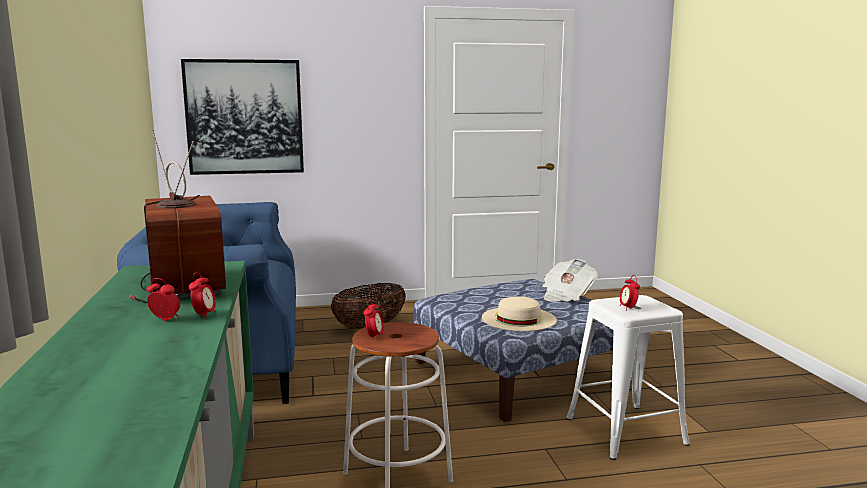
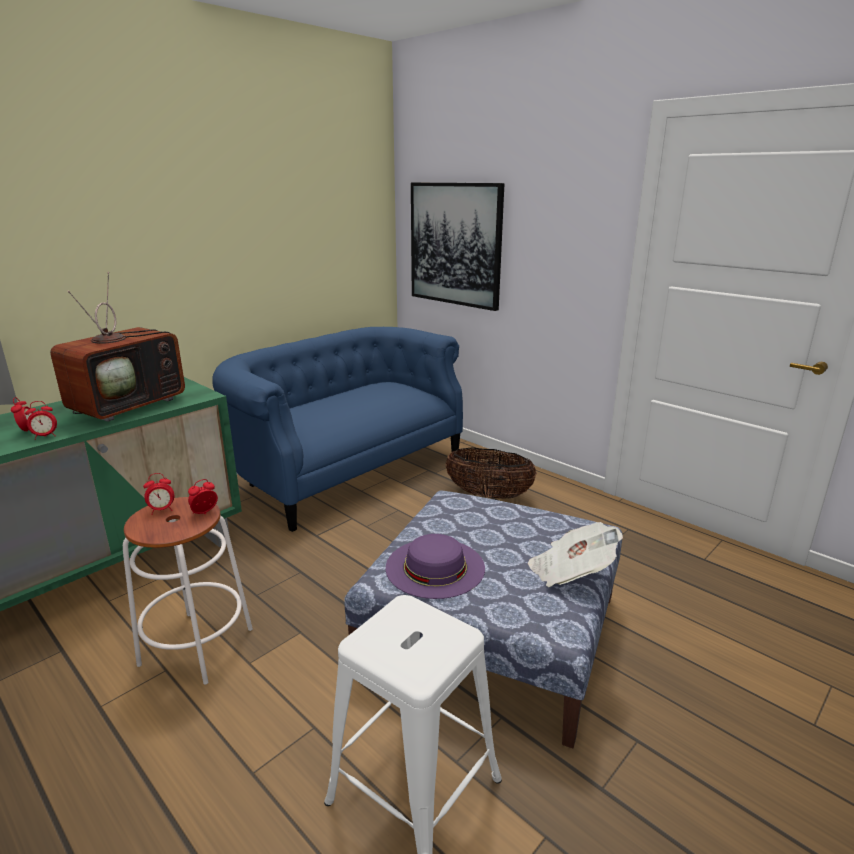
camera: 55 degrees right, 10 degrees up
(518, 318) = (435, 567): beige hat -> purple hat
(628, 308) = (390, 636): alarm clock -> alarm clock (204, 513)

